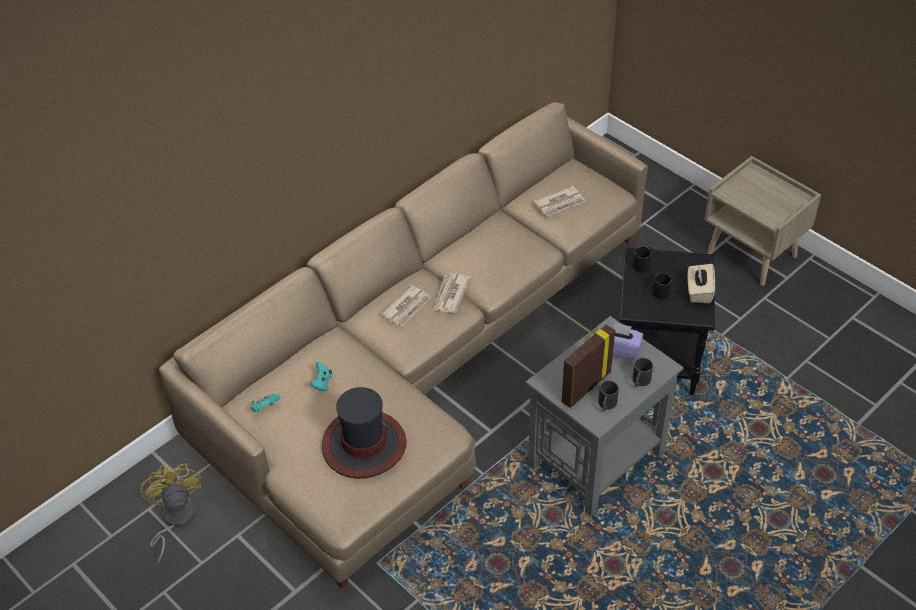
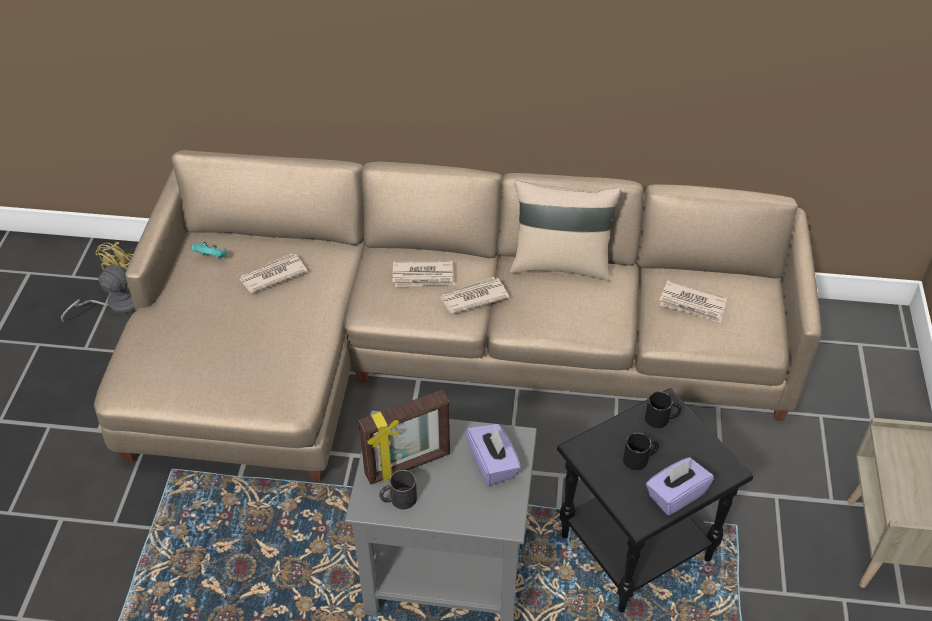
camera: 50 degrees right, 0 degrees up
(322, 383) = (272, 275): turquoise game controller -> newspaper
(363, 445) = (221, 348): hat -> none
(465, 239) = (560, 264): none -> beige pillow
(585, 387) = (408, 465): picture frame -> picture frame turned 150 degrees clockwise
(640, 381) = (461, 511): black mug -> none
(699, 292) = (675, 495): beige tissue box -> purple tissue box

